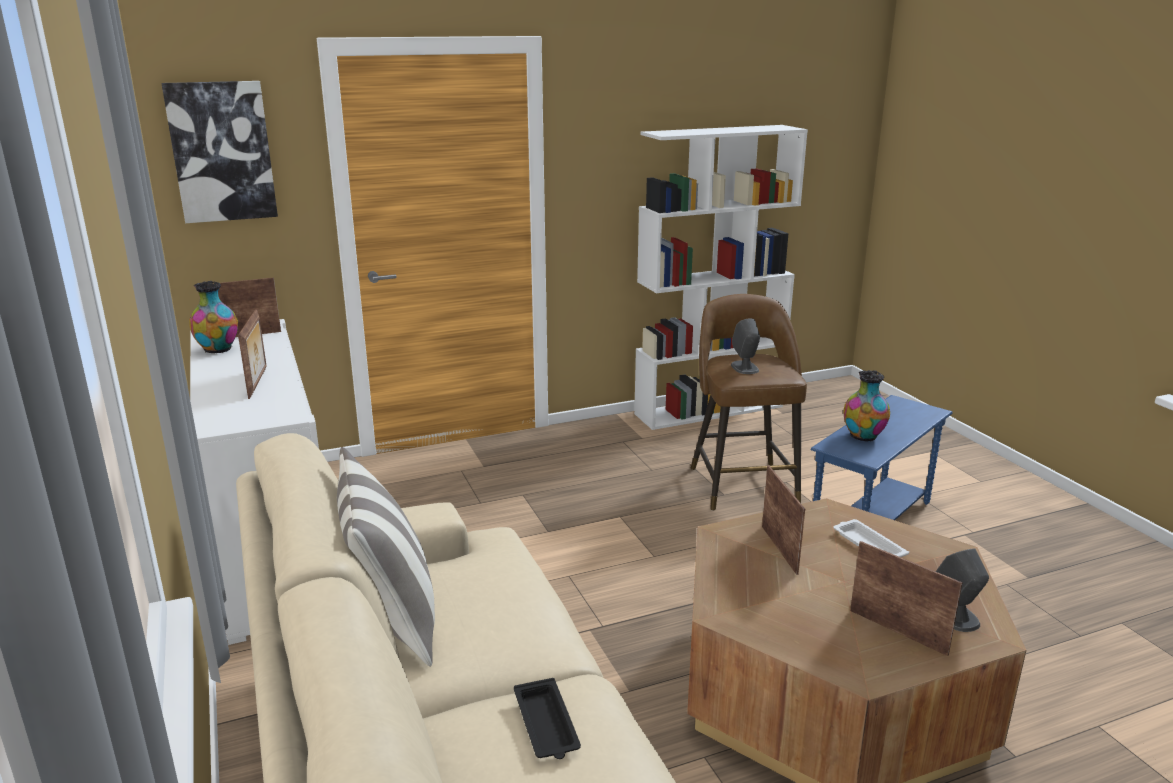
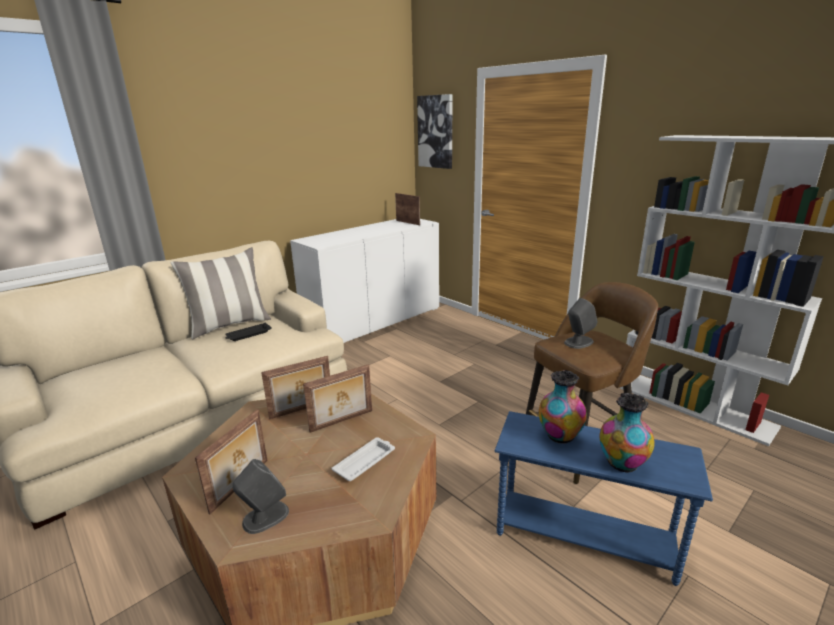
camera: 70 degrees right, 0 degrees up
(218, 350) = (386, 223): vase -> vase (621, 464)
(258, 383) = (353, 235): picture frame -> picture frame (302, 410)
(546, 725) = (145, 371): black tray -> black tray (248, 335)

